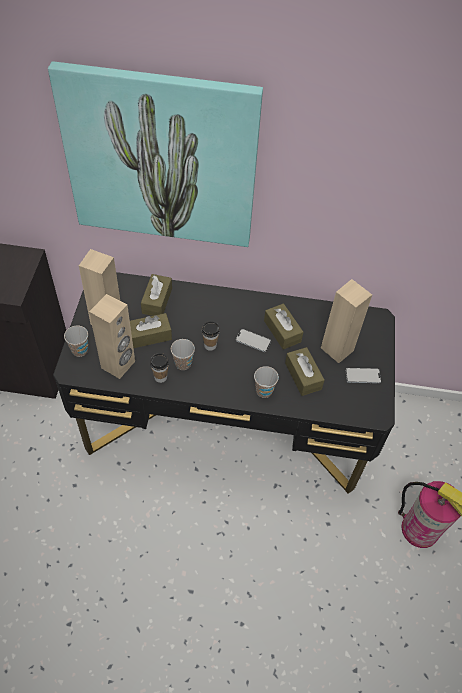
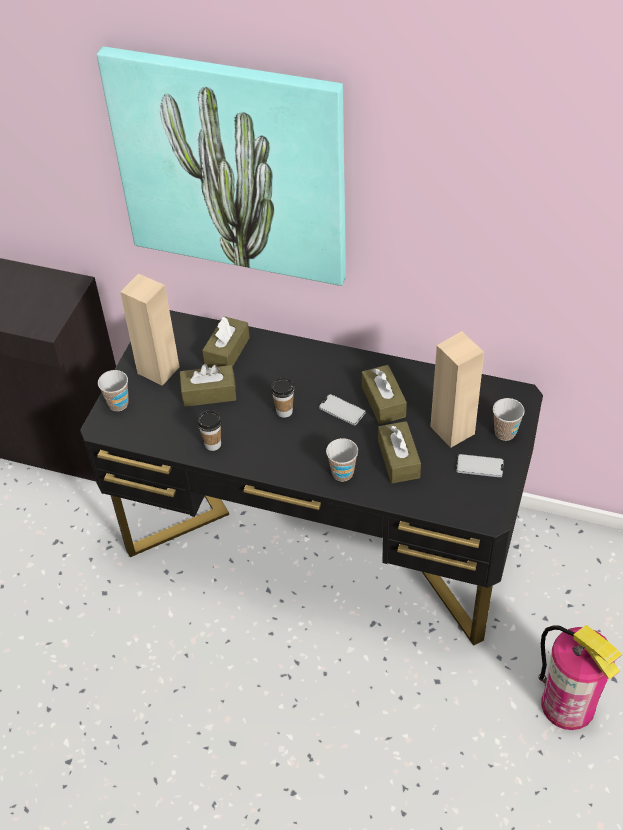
camera: 15 degrees right, 5 degrees down
(118, 365) = (163, 425): beige speaker -> none
(183, 363) = (244, 430): cup -> cup (505, 432)

